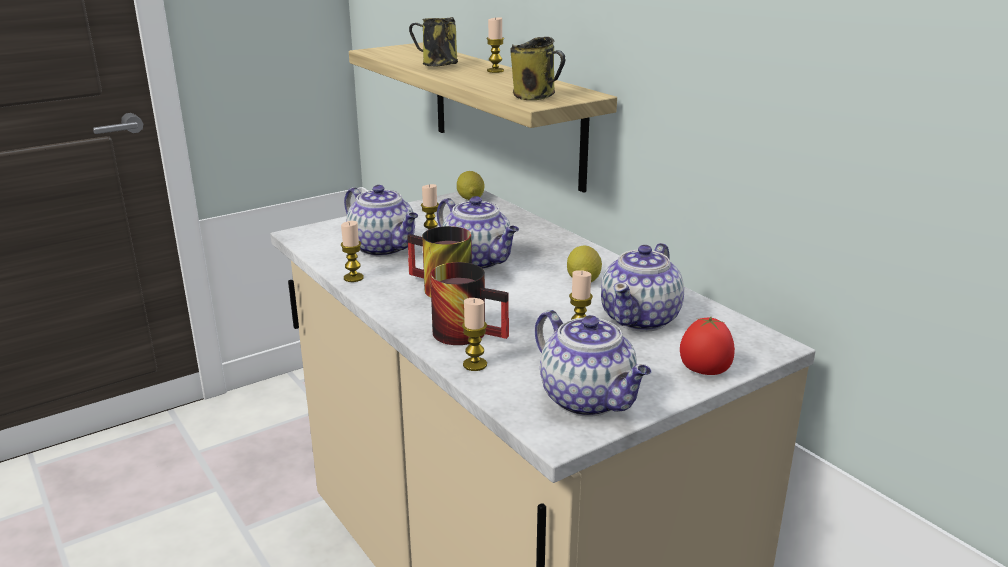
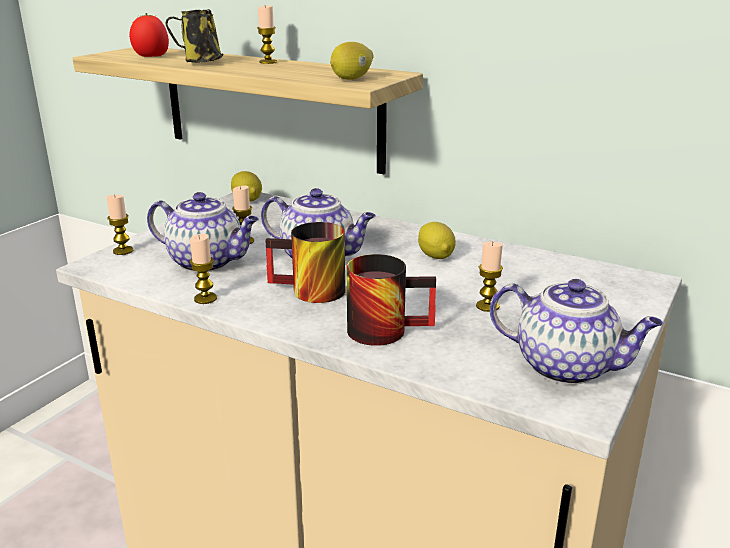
camera: 25 degrees left, 0 degrees up
(475, 364) = (427, 359): candle -> candle (123, 251)
(536, 97) = (352, 79): mug -> lemon
(641, 319) = (523, 281): teapot -> none
(704, 372) = (627, 316): tomato -> tomato (151, 57)

